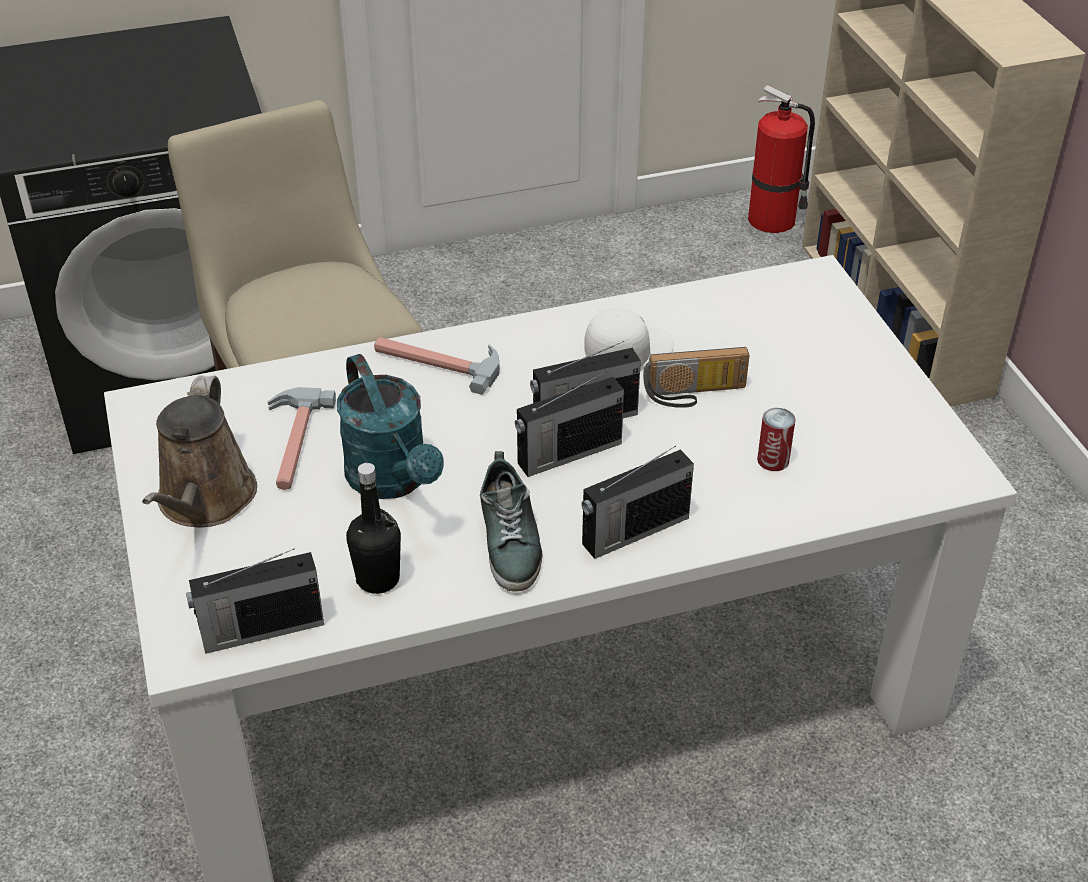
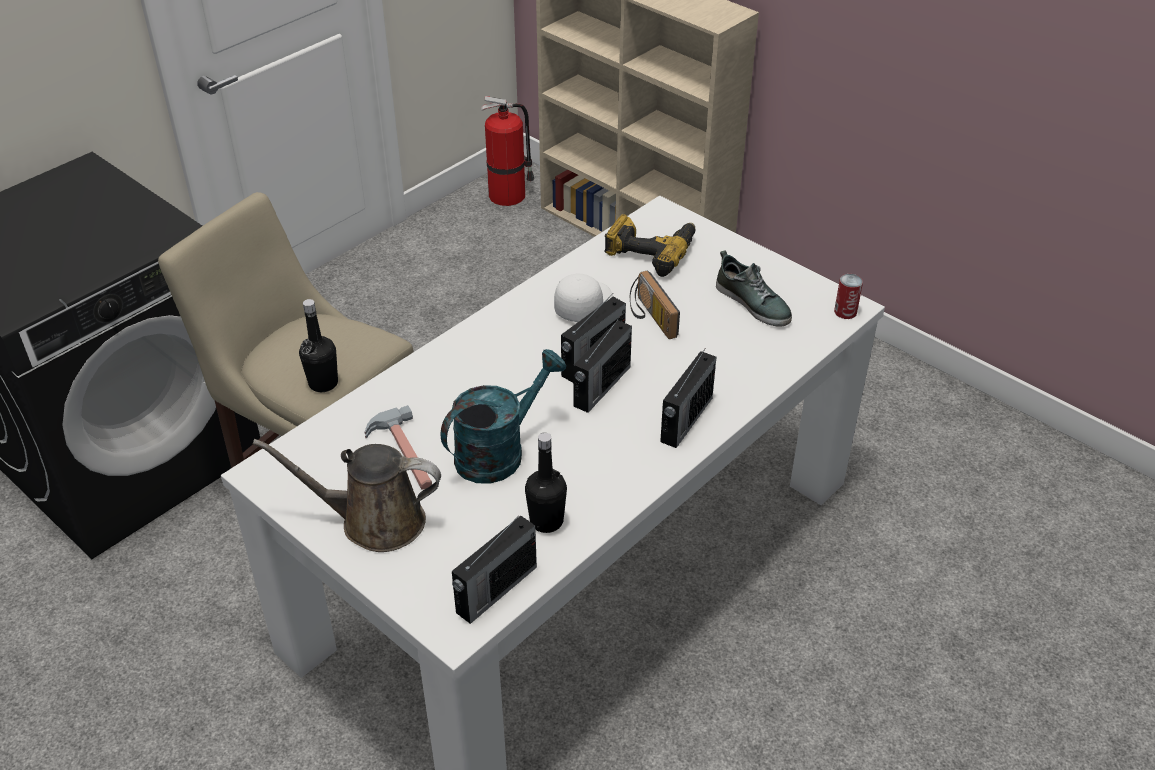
camera: 30 degrees left, 0 degrees up
(204, 501) = (374, 521): brown watering can -> brown watering can turned 120 degrees clockwise
(290, 338) = (323, 383): none -> black bottle
(393, 480) = (499, 451): turquoise watering can -> turquoise watering can turned 75 degrees counterclockwise
(437, 362) = (459, 358): hammer -> none
(511, 541) = (613, 459): shoe -> shoe (753, 303)
(694, 394) = (649, 317): radio -> radio turned 105 degrees clockwise
(763, 317) = (650, 251): none -> power drill
(773, 460) = (732, 341): can -> can (845, 312)

